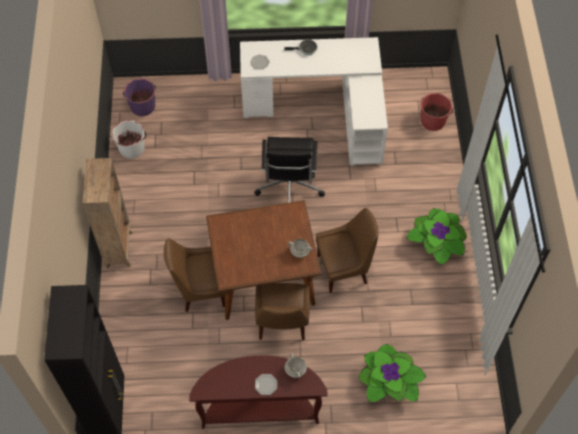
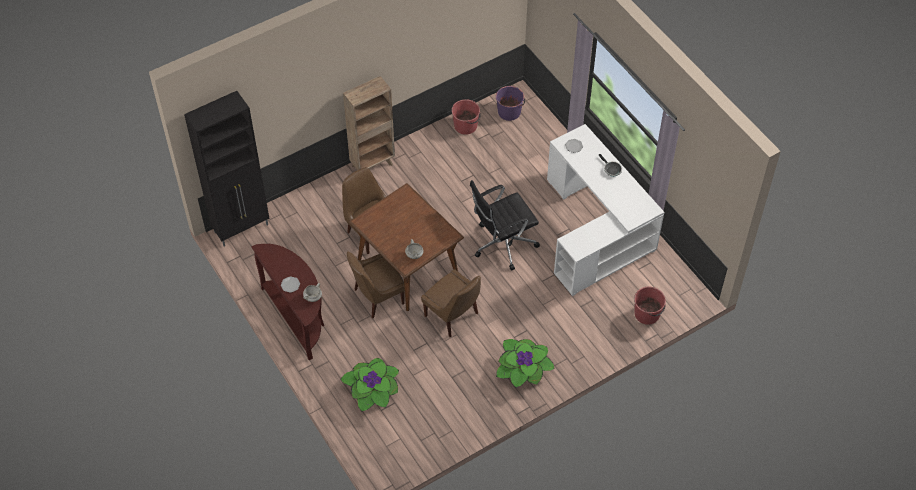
camera: 60 degrees right, 5 degrees down
(132, 148) = (466, 126): white bucket -> red bucket

